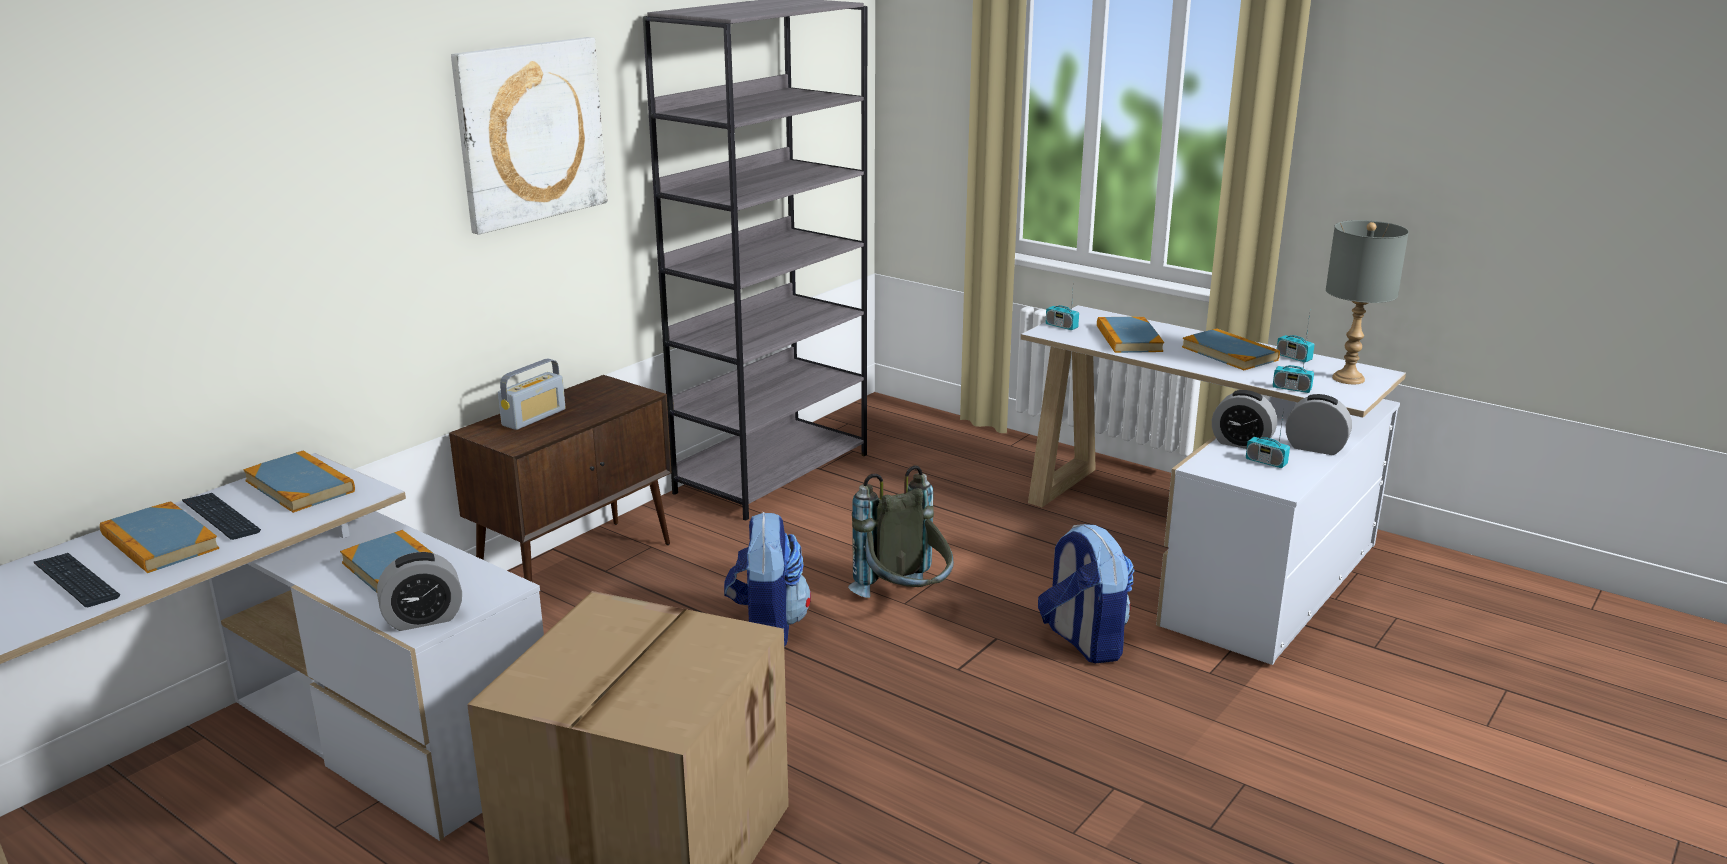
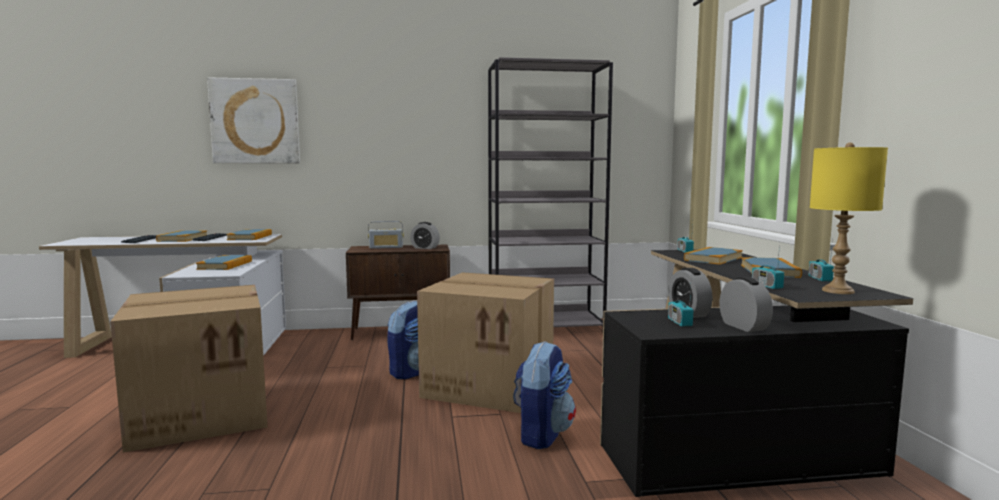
camera: 45 degrees right, 15 degrees down
(423, 619) = (188, 273): alarm clock -> alarm clock (425, 248)
(530, 132) = (415, 116): picture -> picture (255, 121)
(905, 603) = (491, 385): grey backpack -> cardboard box
(1203, 546) = (729, 426): white desk -> black desk
(1347, 378) = (837, 291): grey table lamp -> yellow table lamp

